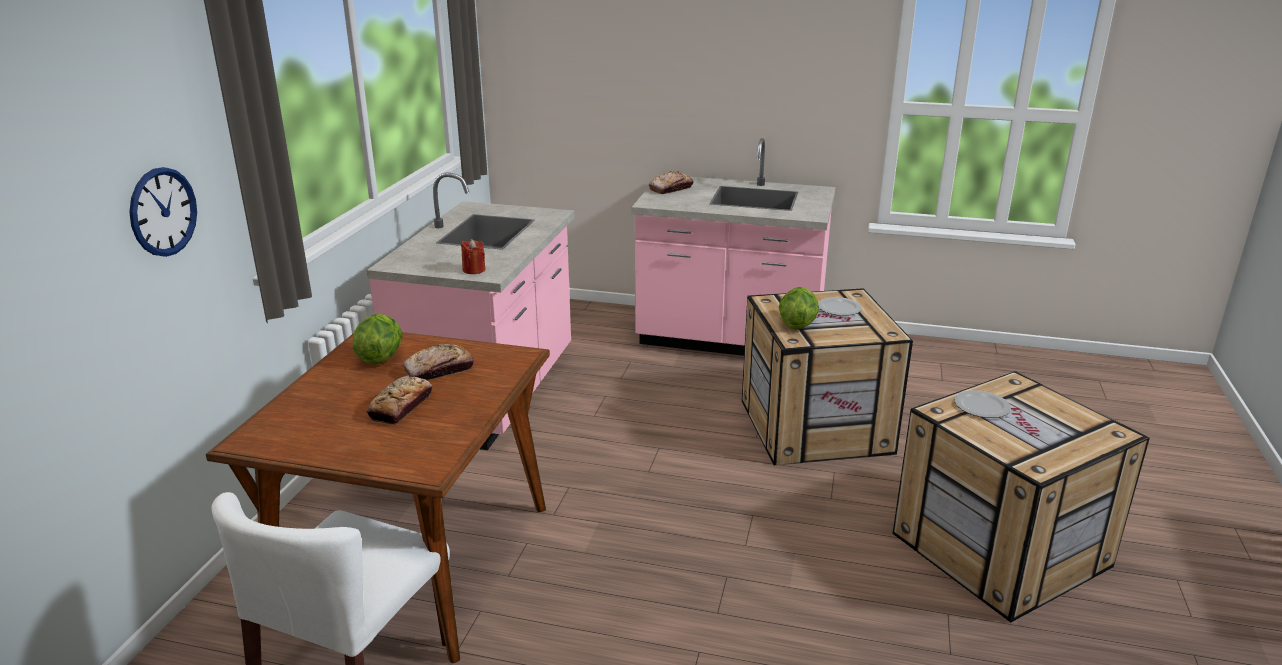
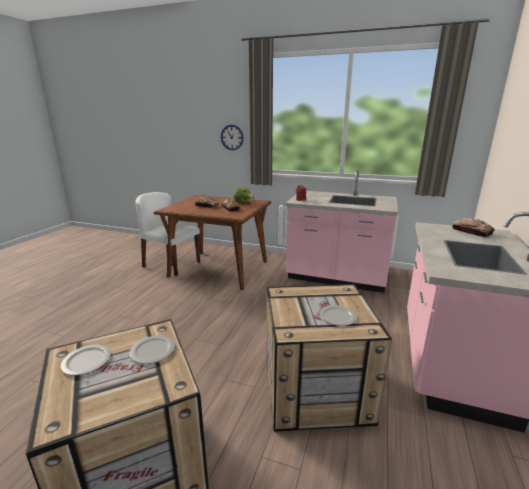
camera: 95 degrees right, 5 degrees down
(797, 324) = (305, 295): lettuce -> none
(1034, 446) = (86, 361): none -> plate

